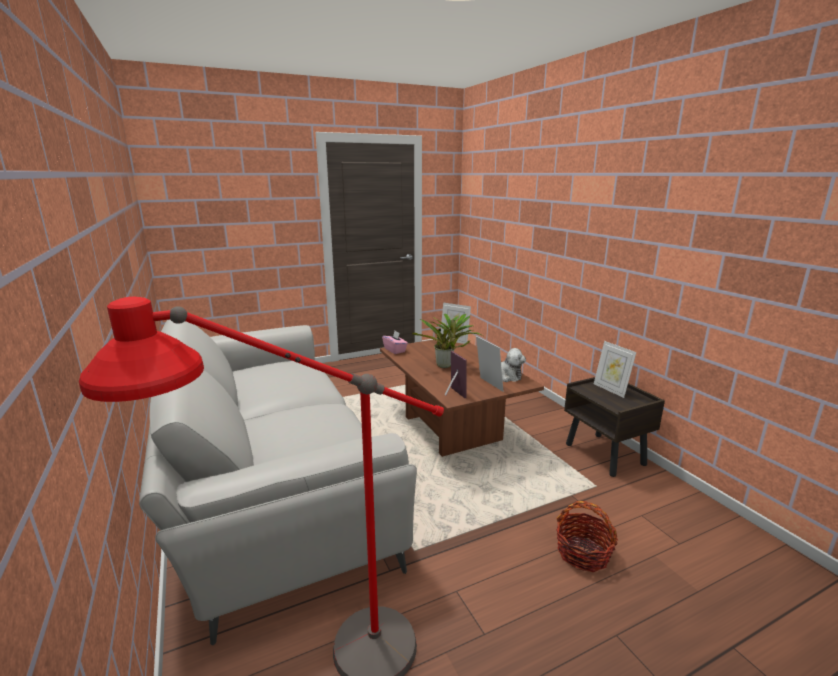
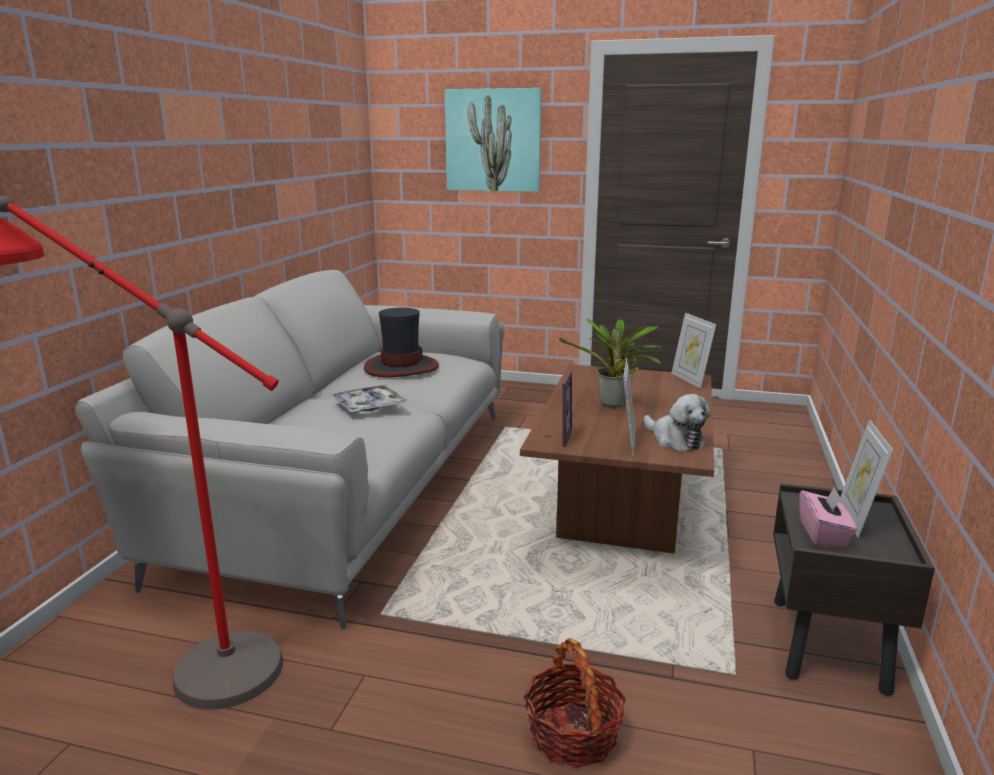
camera: 40 degrees right, 0 degrees up
(251, 200) = (493, 140): none -> picture
(278, 379) = (401, 367): none -> hat
(308, 413) = (369, 406): none -> tray
(395, 350) = (582, 371): pink tissue box -> pink tissue box (823, 534)

